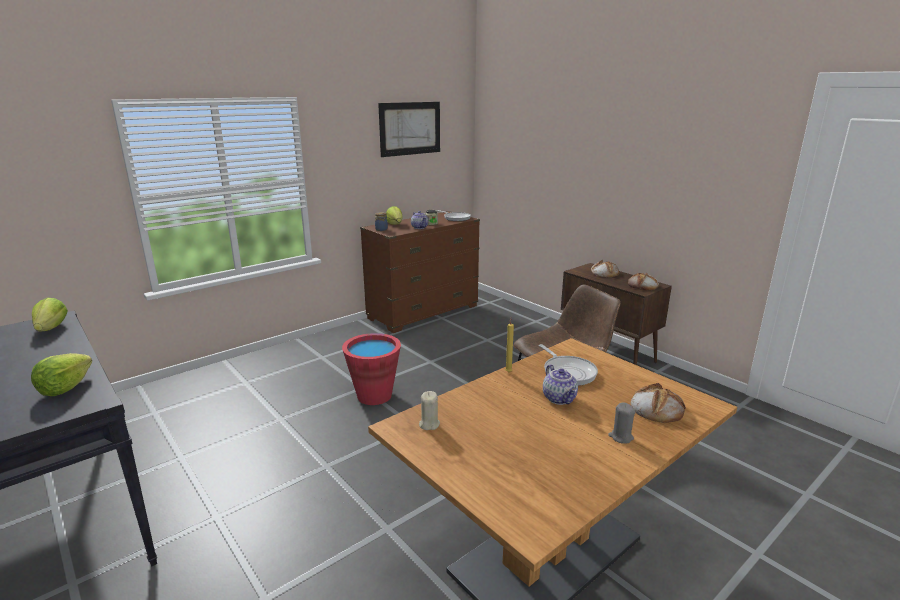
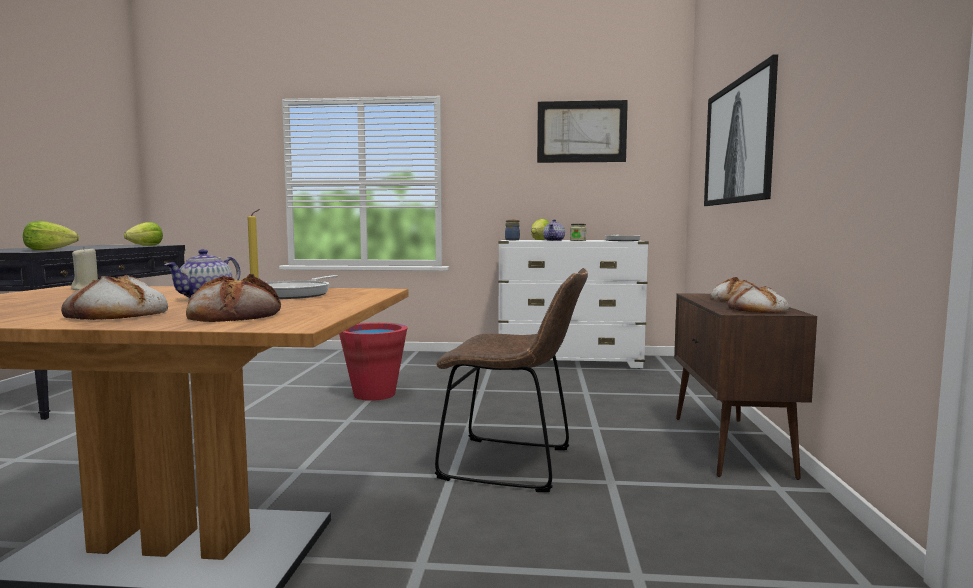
camera: 45 degrees right, 15 degrees down
(423, 312) = (569, 361): brown dresser -> white dresser
(566, 162) = (739, 142): none -> picture
(620, 437) = (116, 314): grey candle -> bread

